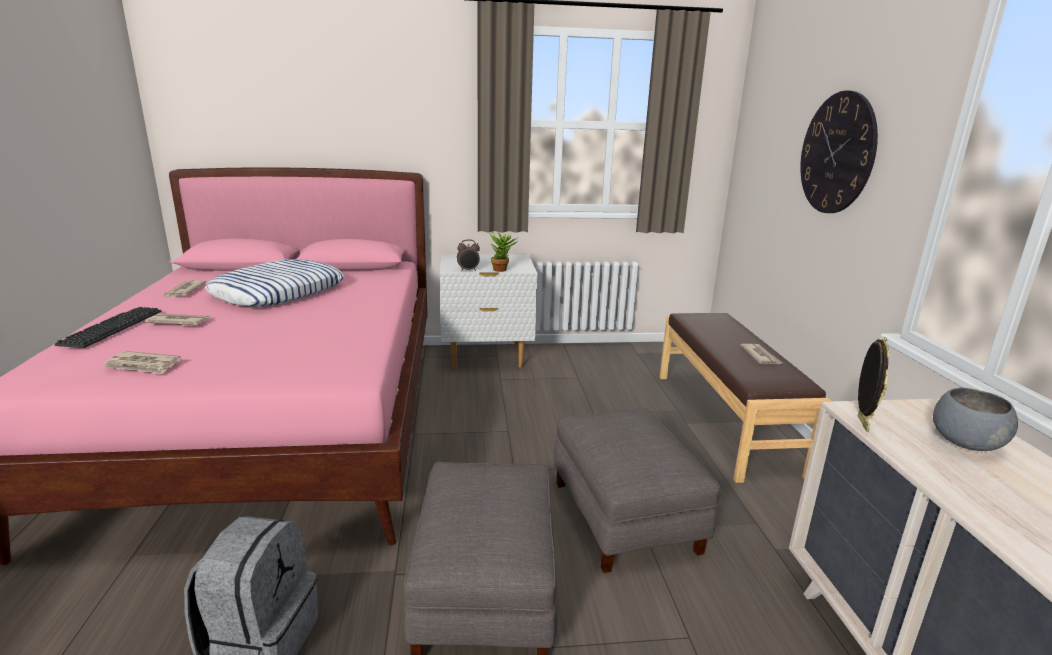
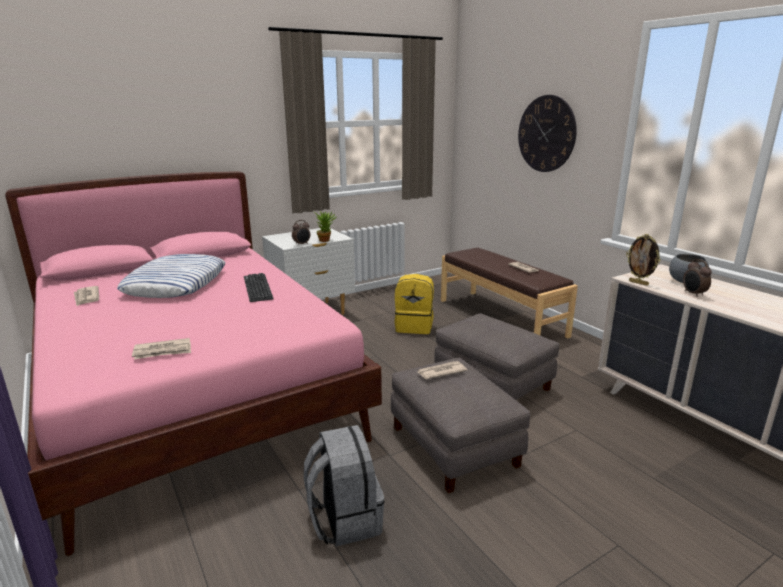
camera: 25 degrees left, 0 degrees up
(112, 328) = (78, 334): keyboard -> keyboard (257, 288)
(179, 322) = (132, 318): newspaper -> newspaper (441, 372)
(592, 404) = (414, 326): none -> yellow backpack
(861, 423) = (639, 283): picture frame -> picture frame turned 150 degrees clockwise
(952, 471) = (693, 294): none -> alarm clock

